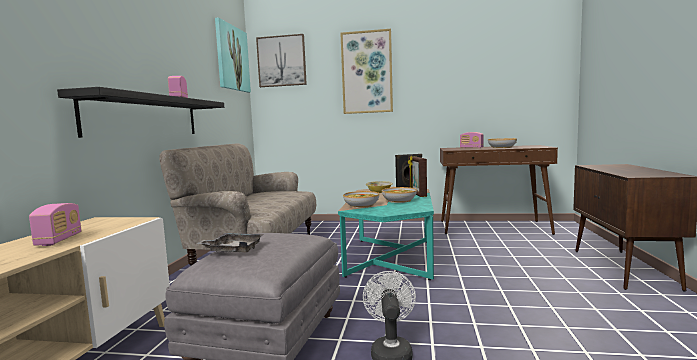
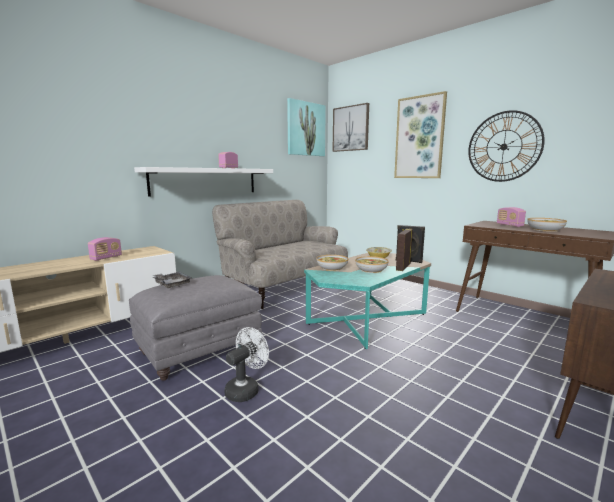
camera: 35 degrees right, 5 degrees up
(146, 116) = (206, 181): black shelf -> white shelf
(448, 81) = (504, 146): none -> wall clock

